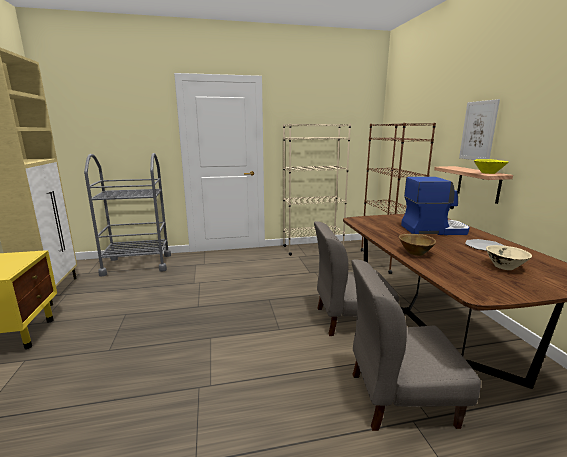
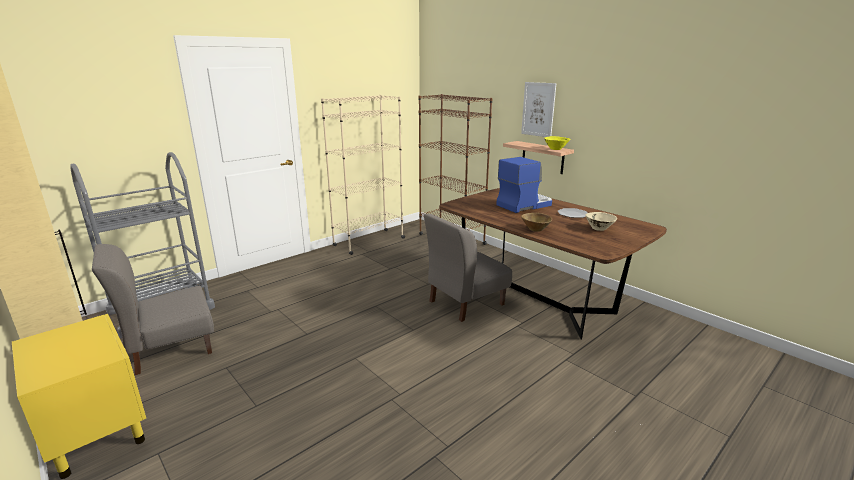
camera: 30 degrees left, 5 degrees up
(400, 398) = (547, 348): grey chair -> grey chair (170, 348)

